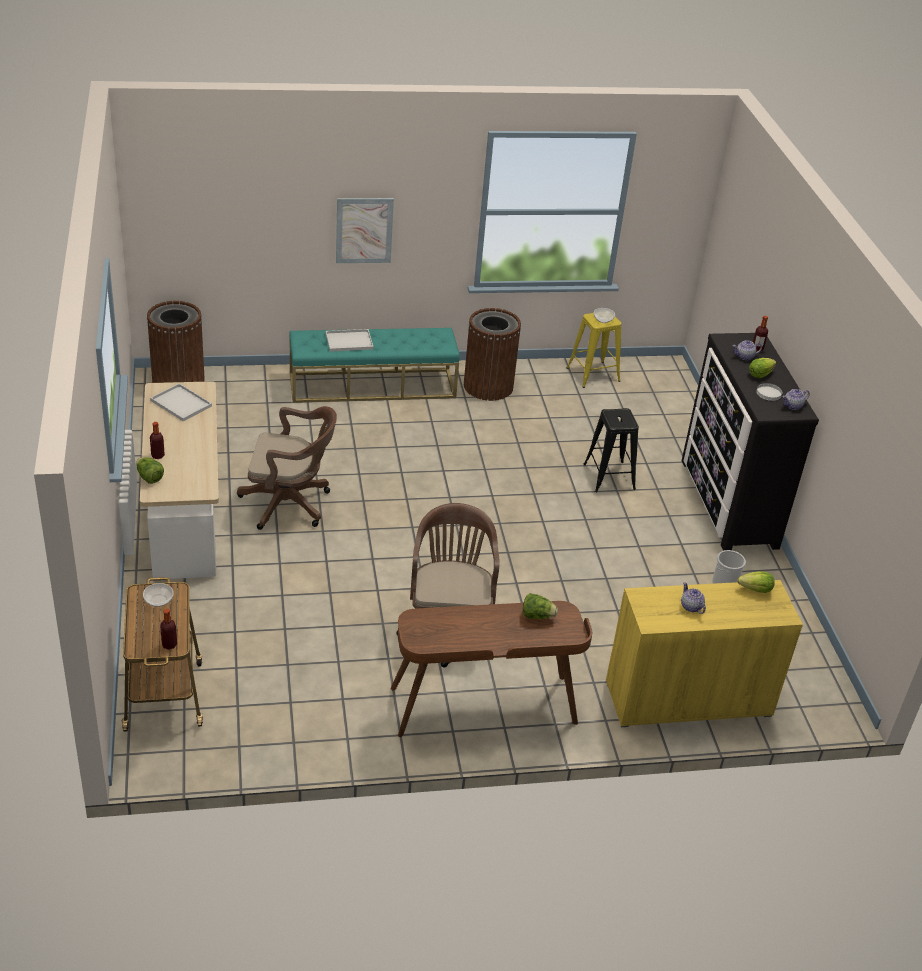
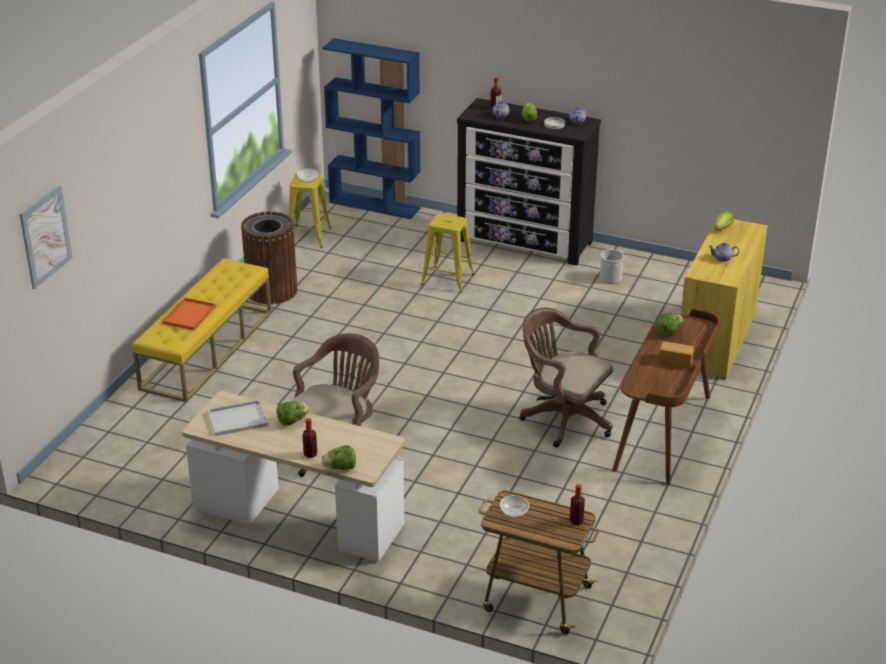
camera: 55 degrees left, 5 degrees down
(178, 381) = (77, 461): brown trash can -> none
(198, 431) = (292, 421): none -> lettuce
(348, 341) = (189, 315): white tray -> orange tray
(364, 230) = (146, 204): picture -> picture (45, 236)
(372, 385) = (207, 349): turquoise bench -> yellow bench
(487, 635) = (675, 360): none -> bread
(609, 476) = (447, 279): black stool -> yellow stool
(686, 392) = (375, 205): none -> blue bookcase

